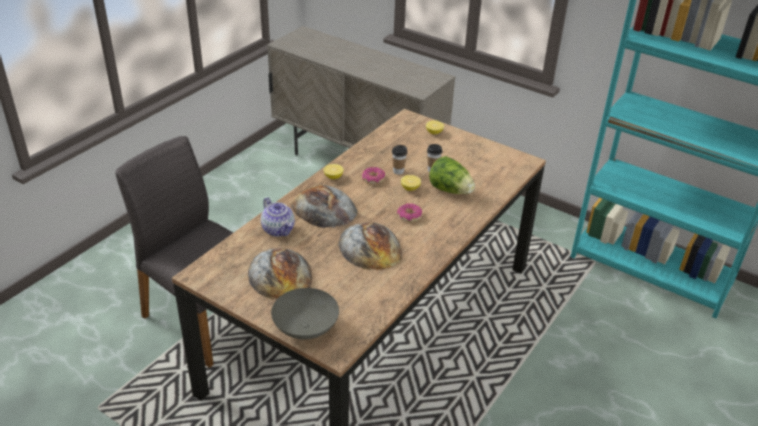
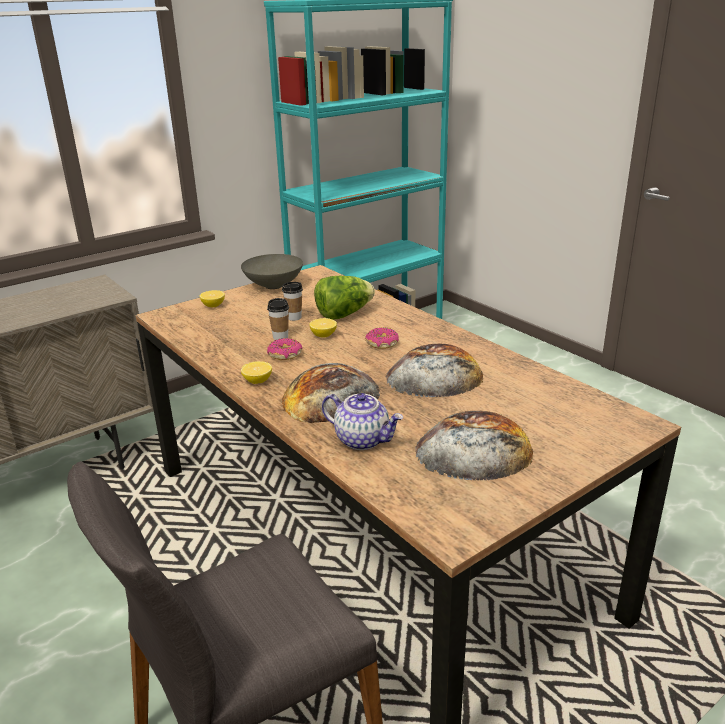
camera: 70 degrees left, 10 degrees down
(279, 230) = (363, 439): teapot -> teapot turned 45 degrees clockwise
(305, 328) = (596, 441): grey bowl -> grey bowl (273, 286)

